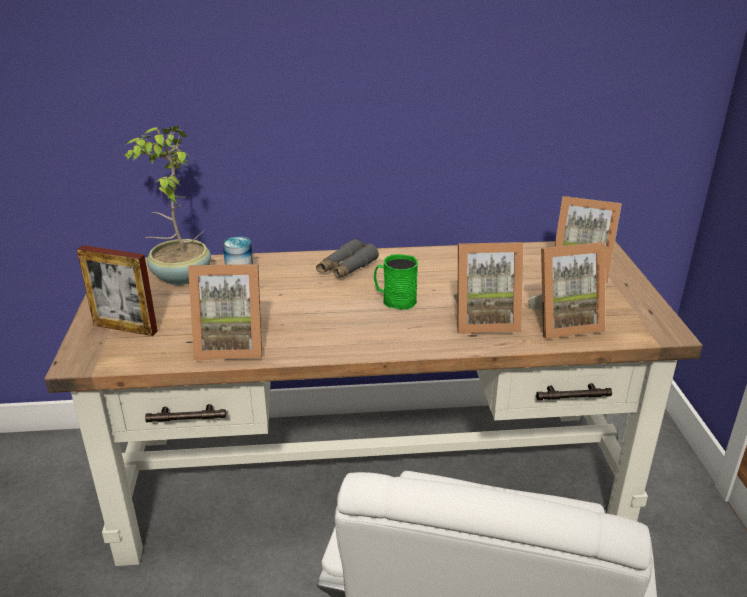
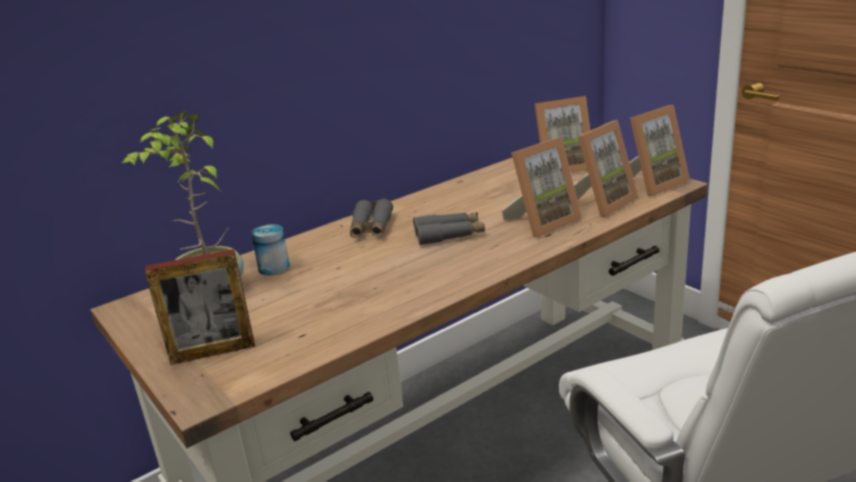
camera: 30 degrees left, 5 degrees down
(231, 345) = (349, 321): picture frame -> picture frame (652, 184)
(394, 300) = (449, 235): green mug -> grey binoculars

